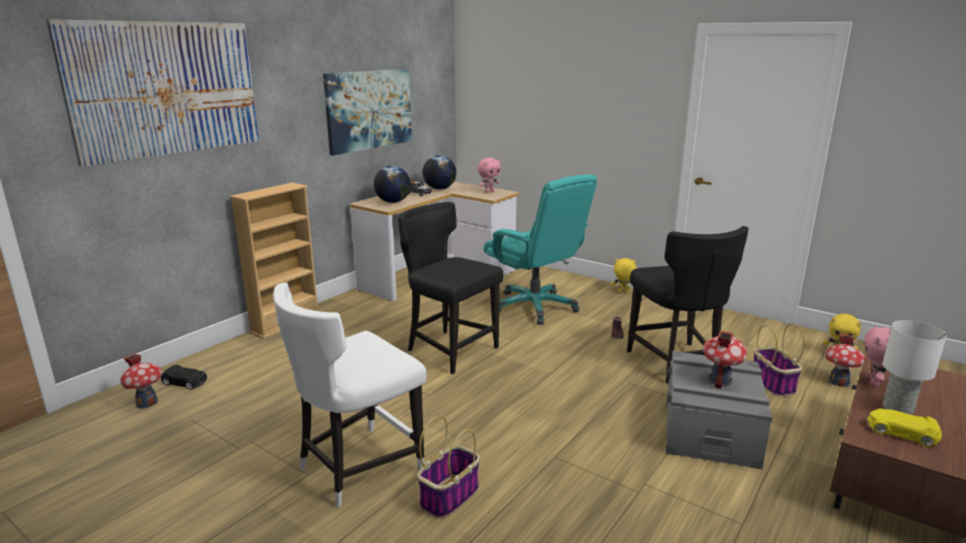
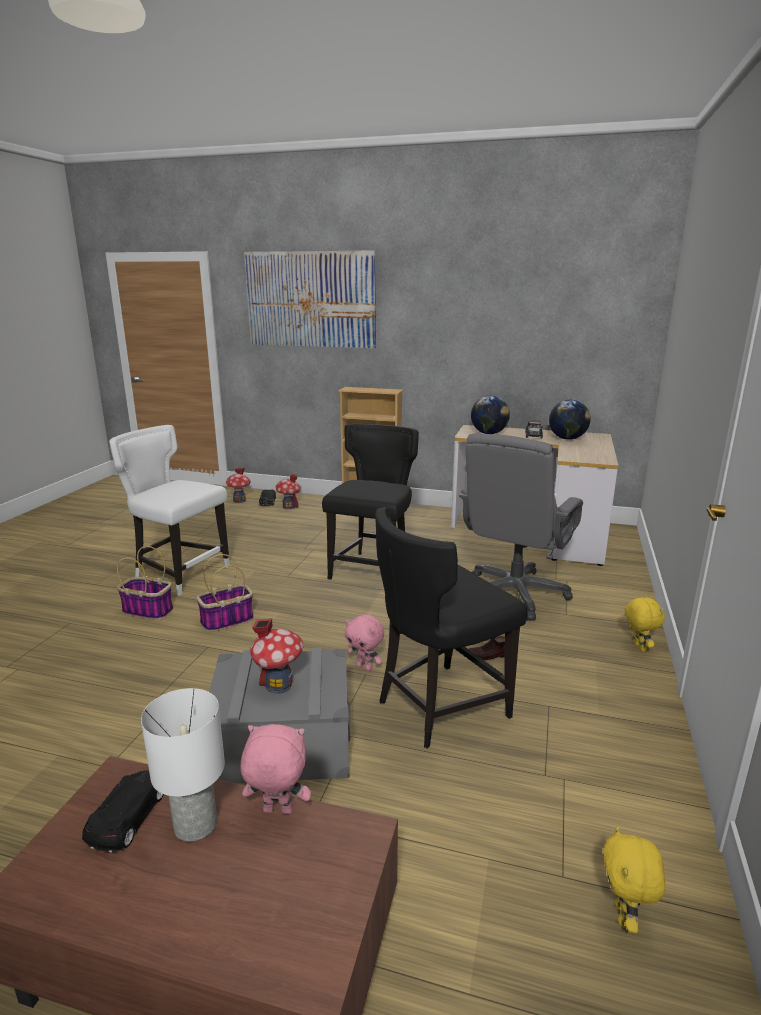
camera: 70 degrees right, 0 degrees up
(369, 110) = (509, 337): picture -> none
(489, 191) = (593, 454): pink plush toy -> pink plush toy (365, 667)
(535, 307) = (514, 594): turquoise office chair -> grey office chair
(773, 384) = (436, 806): basket -> basket (226, 621)
(839, 382) = (498, 901): toy house -> toy house (289, 507)
(901, 432) = (128, 817): yellow toy car -> black toy car

